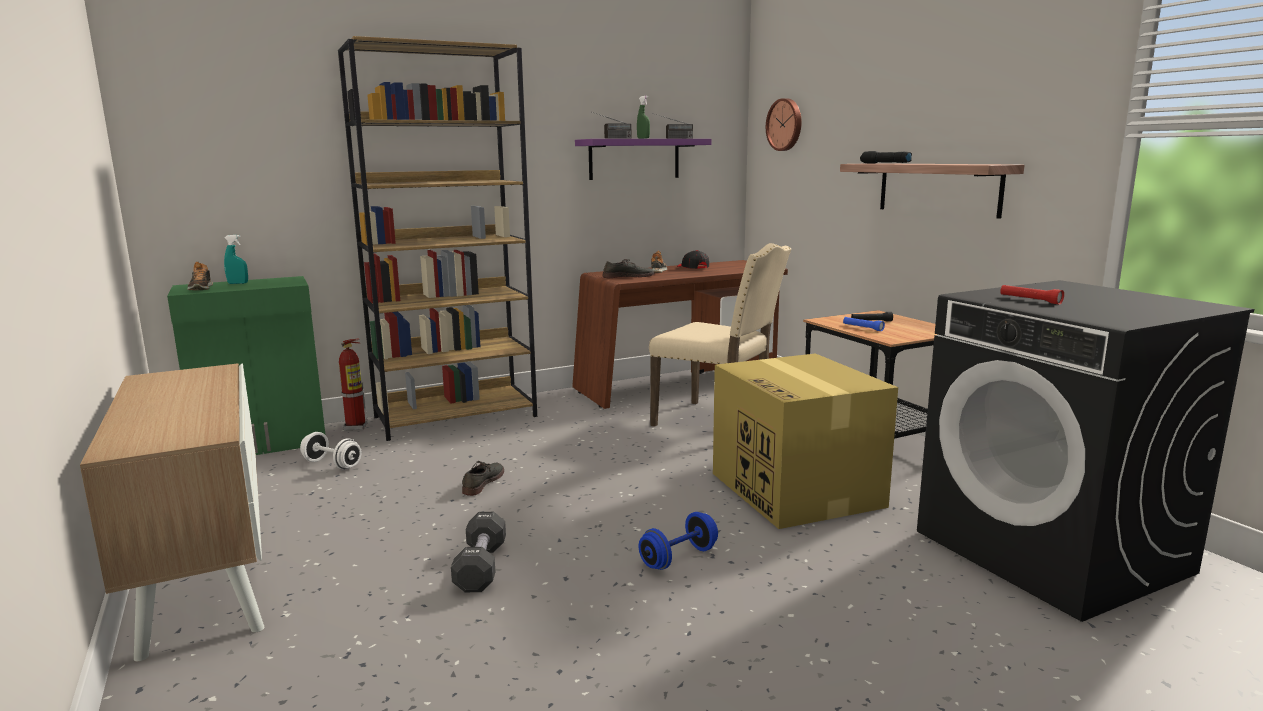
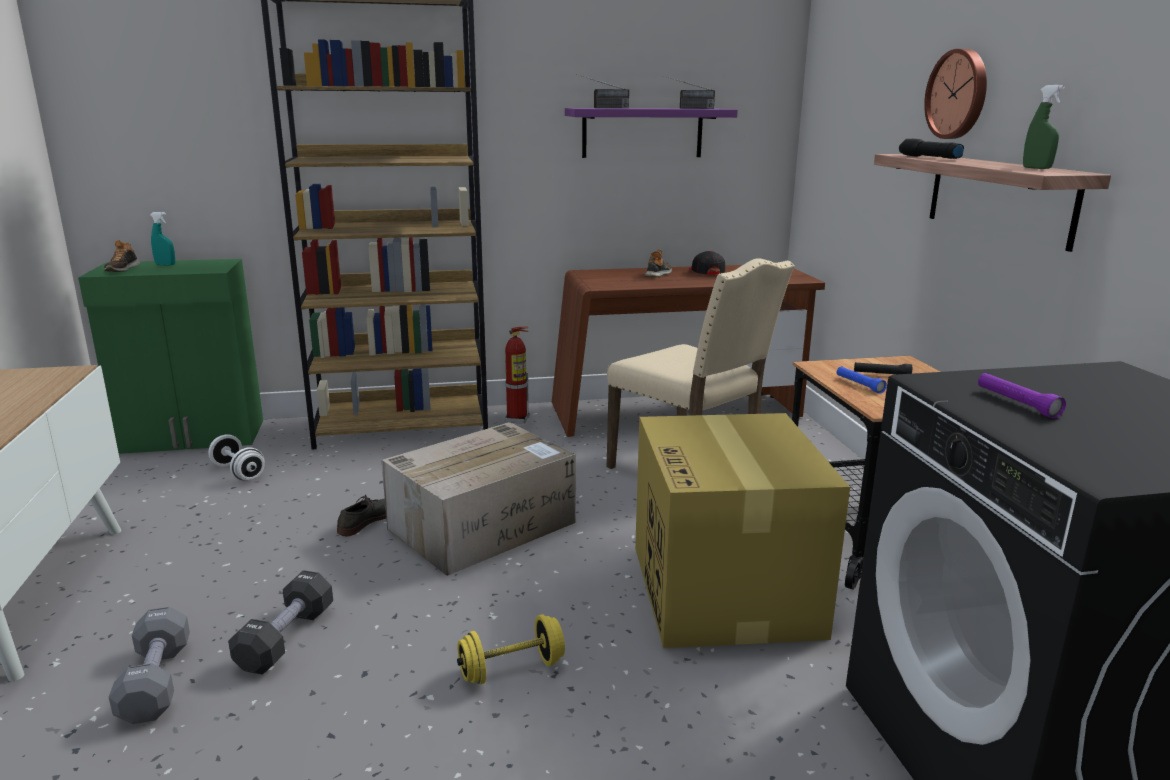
camera: 15 degrees right, 5 degrees up
(356, 427) = (295, 427): fire extinguisher -> fire extinguisher (517, 419)
(393, 611) = (156, 682): none -> grey dumbbell
(582, 474) = (484, 525): none -> cardboard box
(628, 276) = (613, 280): grey shoe -> none
(643, 138) = (647, 108): green spray bottle -> green spray bottle (1036, 168)
(678, 558) = (511, 669): blue dumbbell -> yellow dumbbell
(785, 124) = (839, 92): wall clock -> wall clock (958, 94)
(1030, 300) = (1016, 403): red flashlight -> purple flashlight

